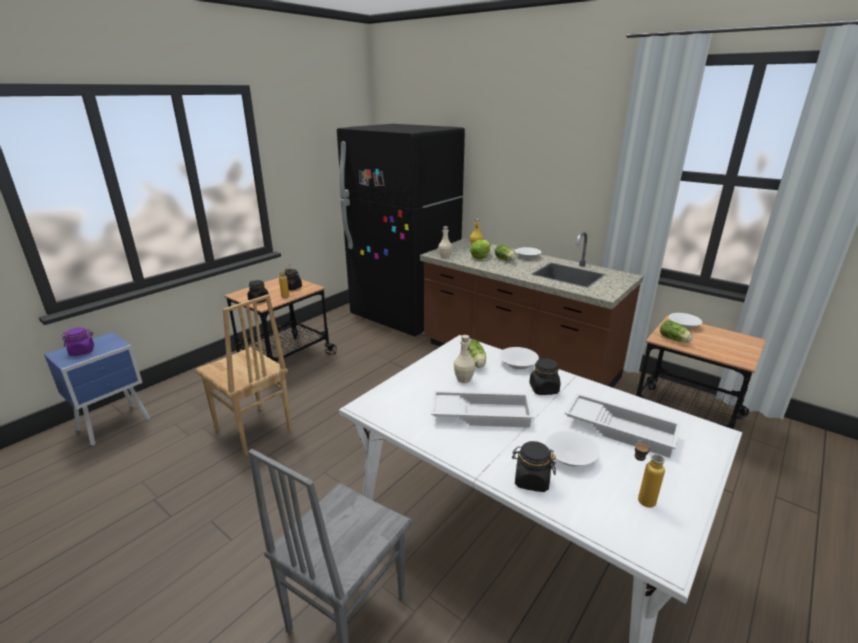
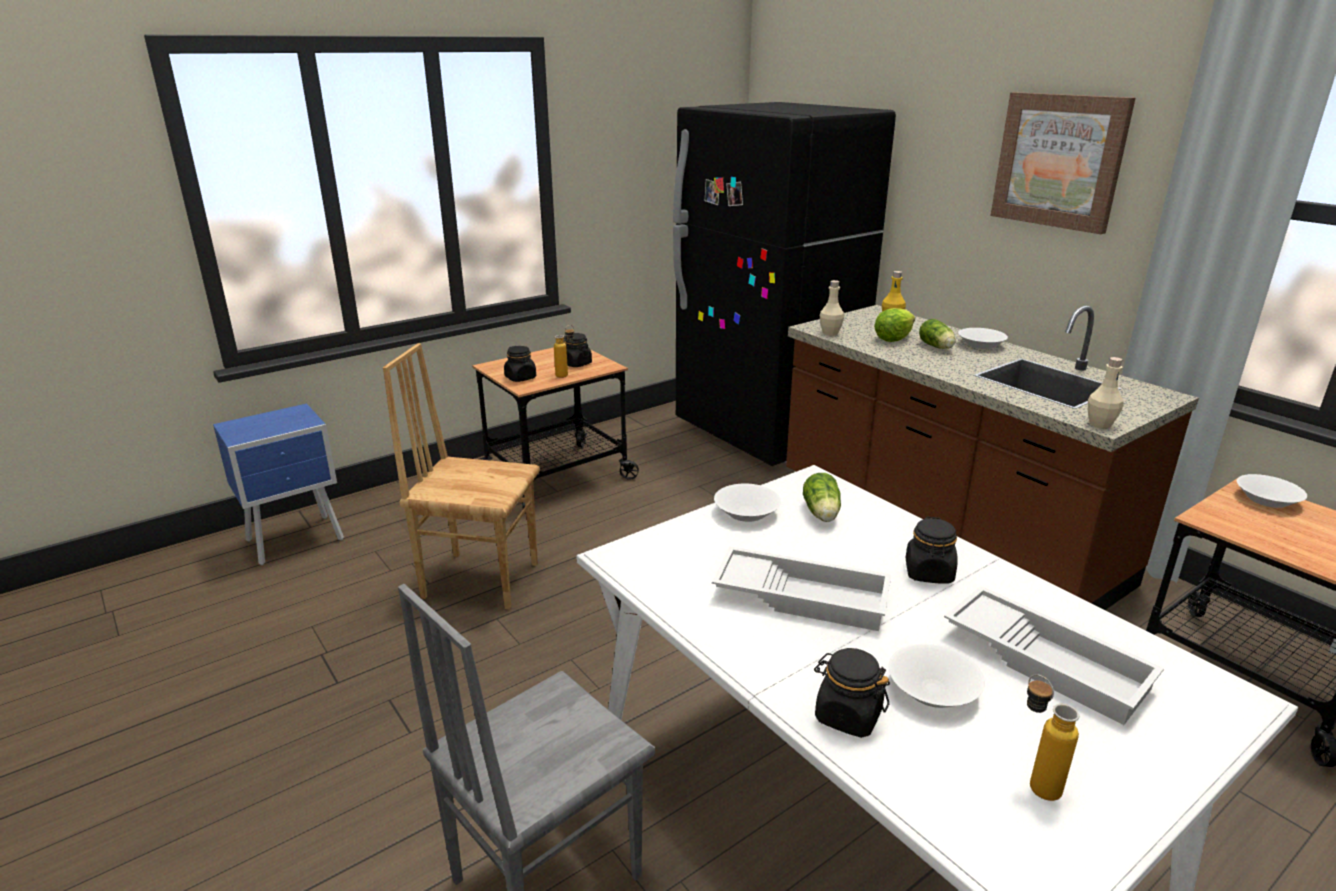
camera: 15 degrees right, 0 degrees up
(82, 351) = (261, 426): purple jar -> none
(252, 431) = (480, 579): brown chair -> brown chair turned 135 degrees clockwise
(463, 379) = (793, 537): beige bottle -> beige bottle (1100, 424)
(518, 364) = (899, 525): white bowl -> white bowl (747, 512)
(558, 153) = (1059, 161): none -> picture
(674, 340) = (1236, 524): lettuce -> none

